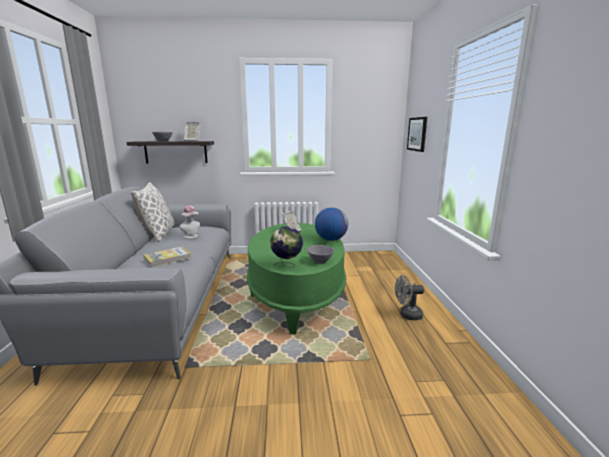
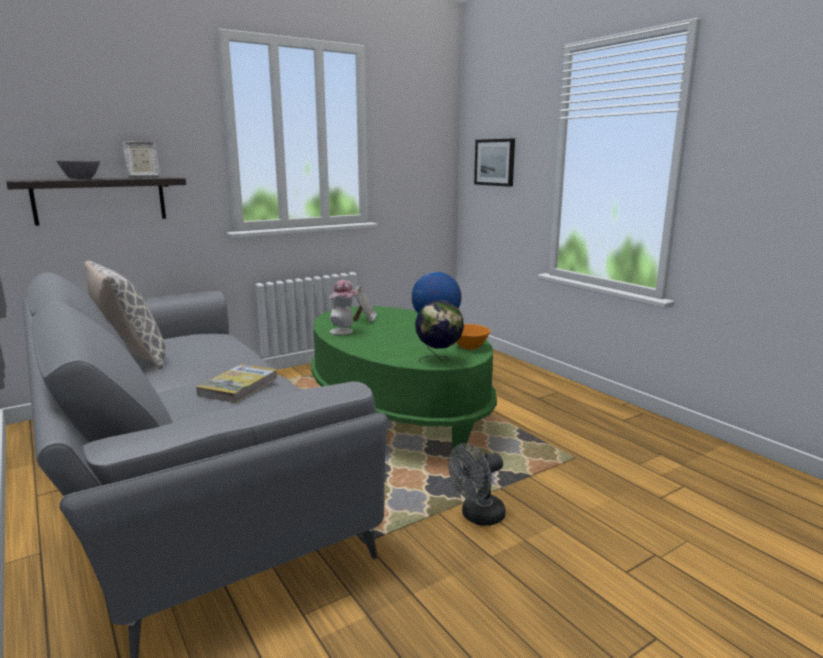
camera: 30 degrees left, 0 degrees up
(191, 236) = (212, 350): hat -> hat (344, 331)
(319, 261) = (469, 347): grey bowl -> orange bowl
(407, 315) = (557, 403): grey fan -> grey fan (477, 517)

